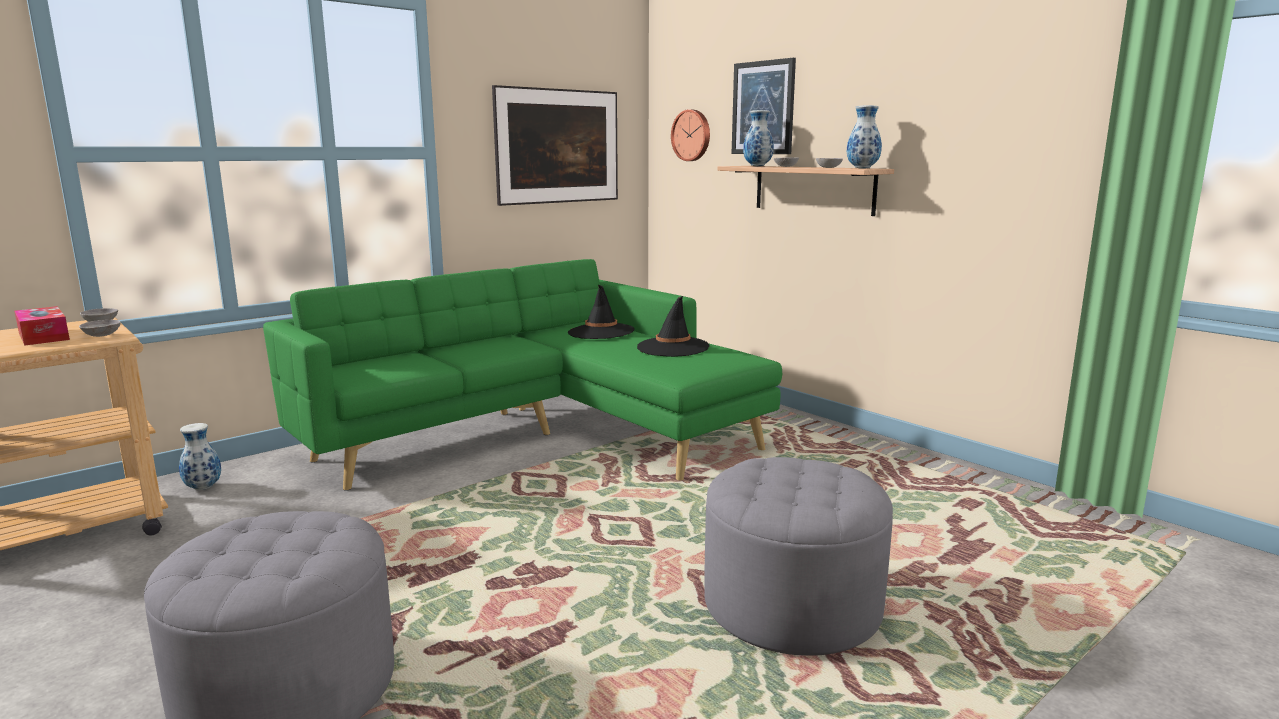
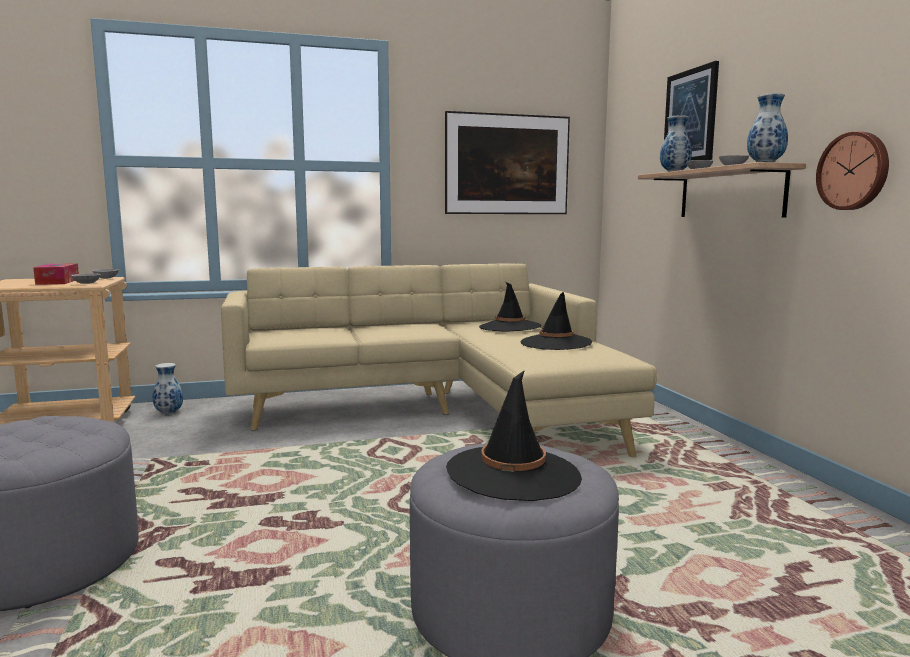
camera: 25 degrees right, 5 degrees down
(548, 435) = (445, 414): green sofa -> beige sofa
(692, 135) = (634, 152): wall clock -> wall clock (854, 171)
(806, 487) = (513, 473): none -> black hat

